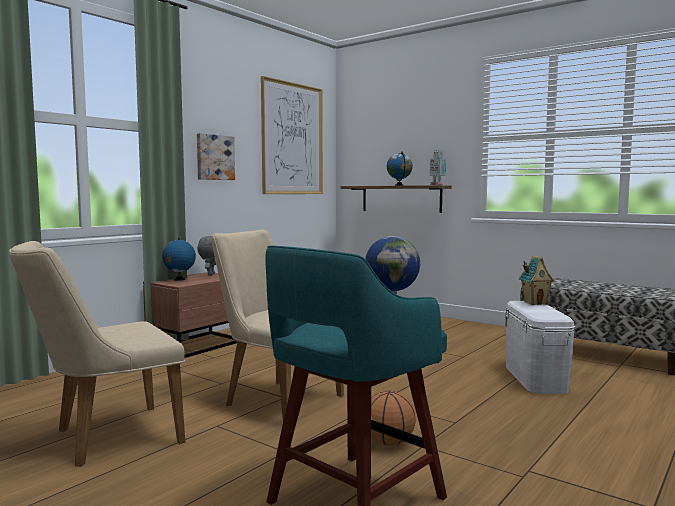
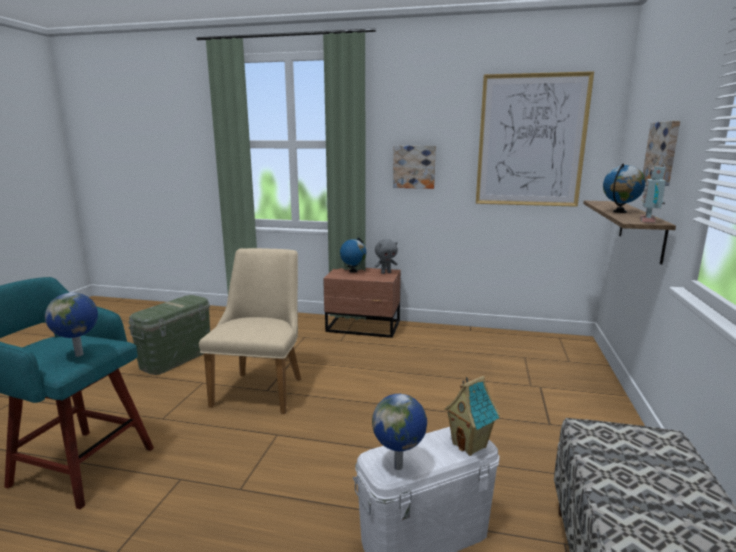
camera: 65 degrees right, 10 degrees up
(105, 438) = (176, 358): beige chair -> green storage box
(388, 443) = (183, 459): basketball -> none
(416, 145) = (663, 153): none -> picture
(554, 314) = (399, 467): none -> globe

